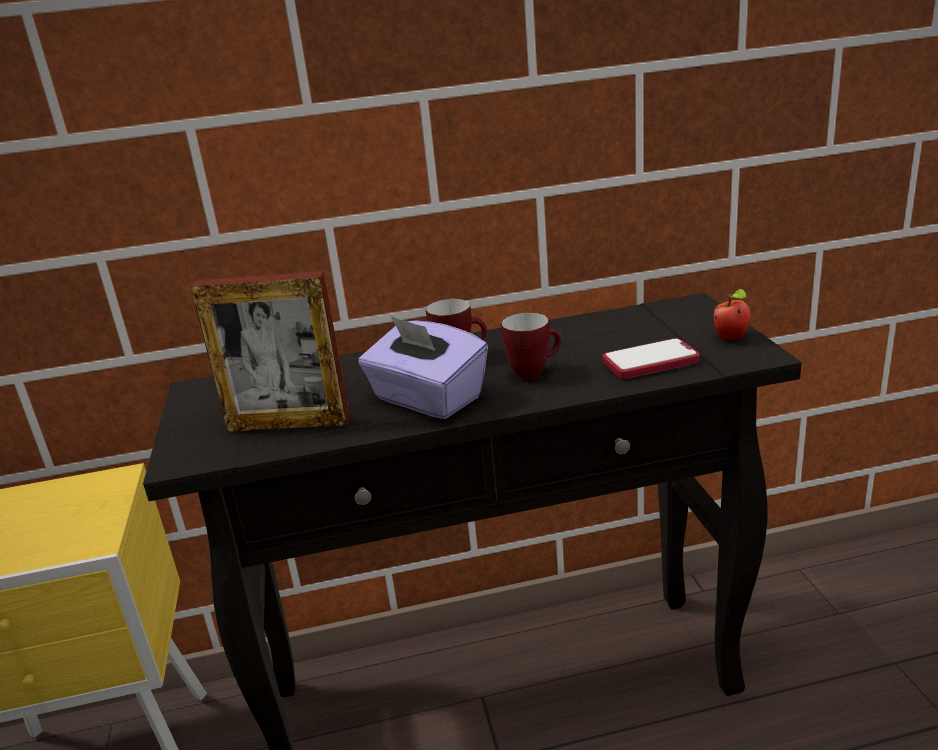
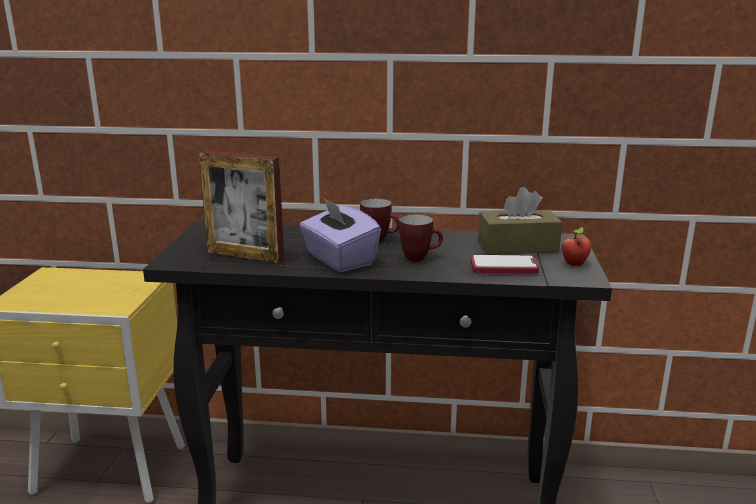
camera: 15 degrees right, 5 degrees down
(642, 328) = (517, 246): none -> brown tissue box

